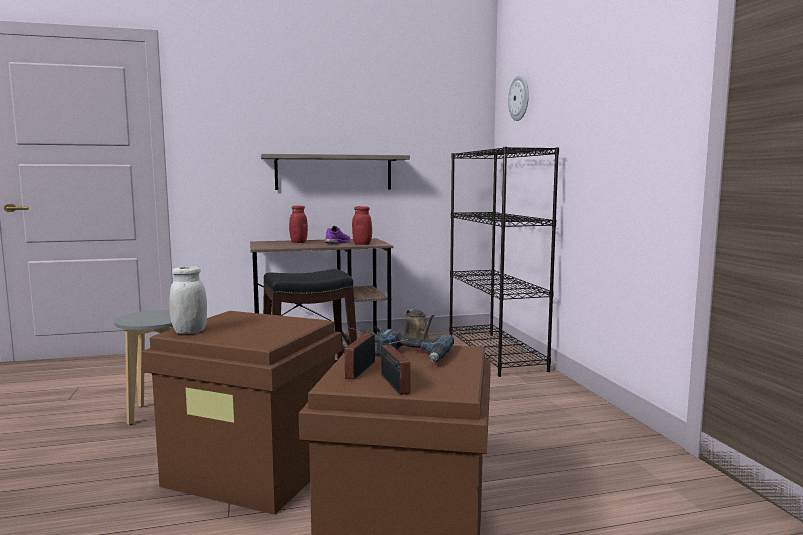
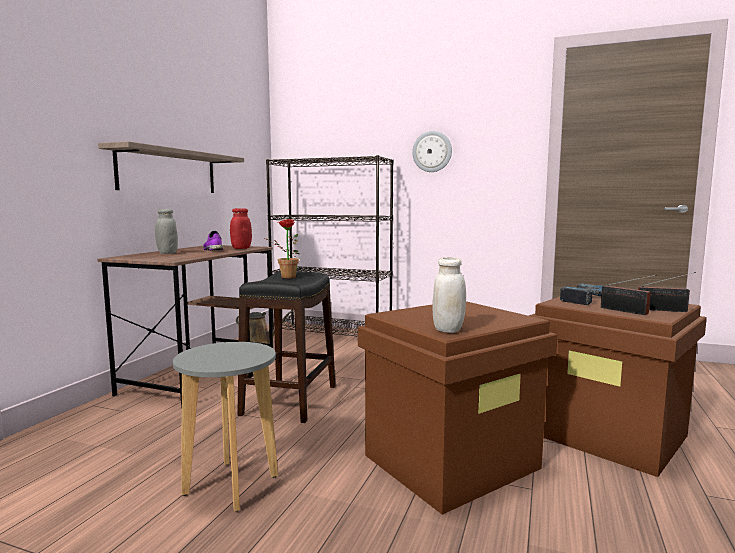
camera: 55 degrees left, 0 degrees up
(298, 242) = (167, 253): red jar -> grey jar
(309, 273) = (285, 277): none -> potted plant
(519, 98) = (318, 116): wall clock -> wall clock (432, 151)

